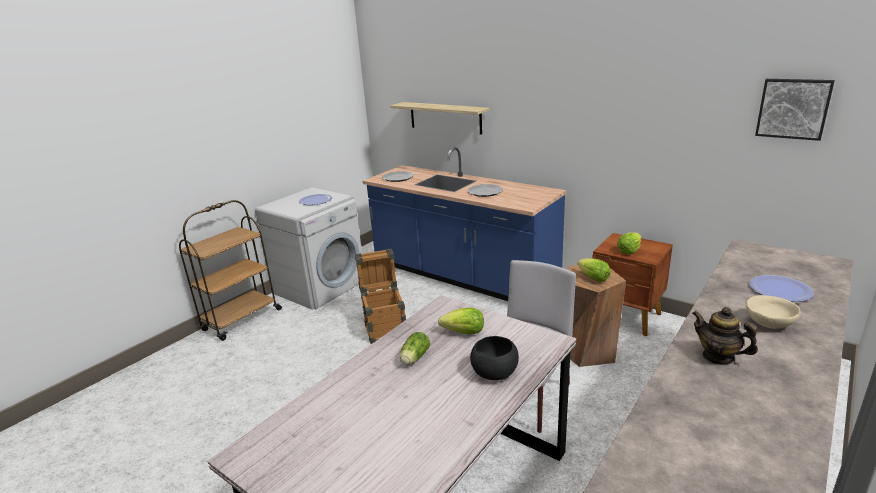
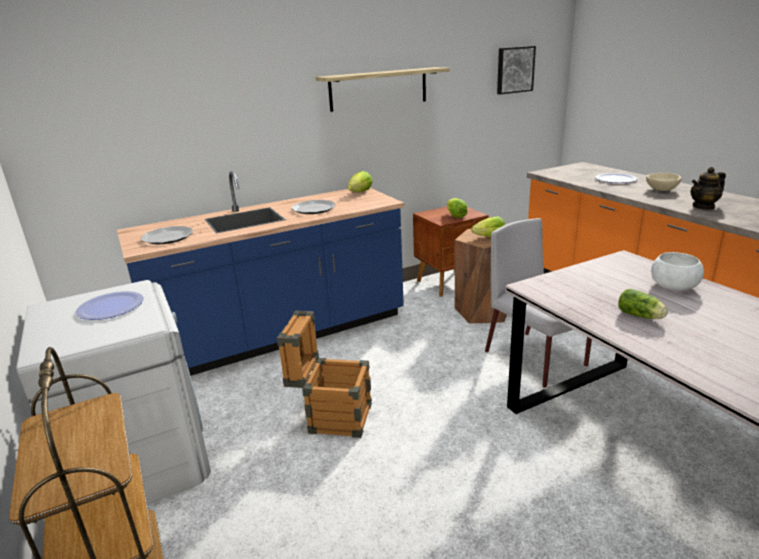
camera: 65 degrees left, 0 degrees up
(445, 117) = (186, 138): shelf -> shelf (378, 89)
(464, 332) = (596, 286): lettuce -> lettuce (360, 192)
(494, 371) = (673, 286): black bowl -> white bowl

